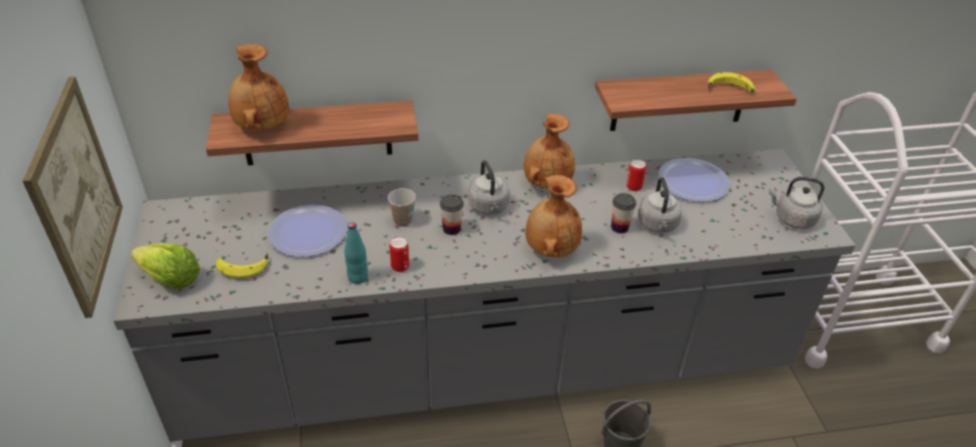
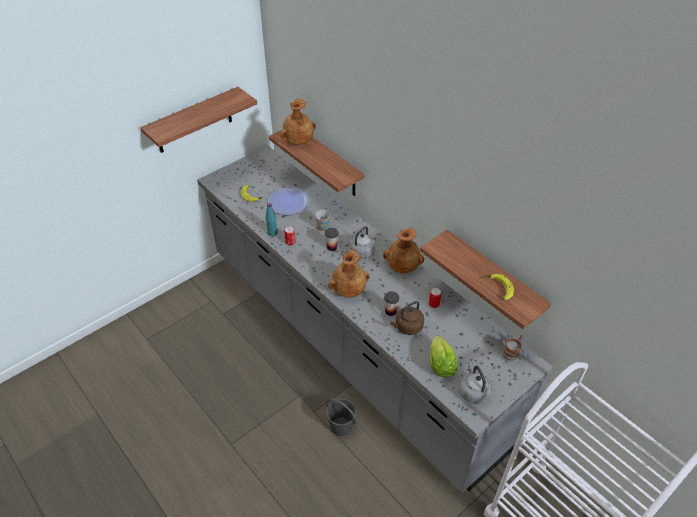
camera: 60 degrees right, 5 degrees up
(76, 196) = (194, 121): picture -> shelf
(170, 279) = (228, 180): lettuce -> lettuce (440, 364)
(658, 225) = (407, 327): grey kettle -> brown kettle
(693, 181) = (466, 330): plate -> none
(749, 166) = (511, 353): none -> mug

